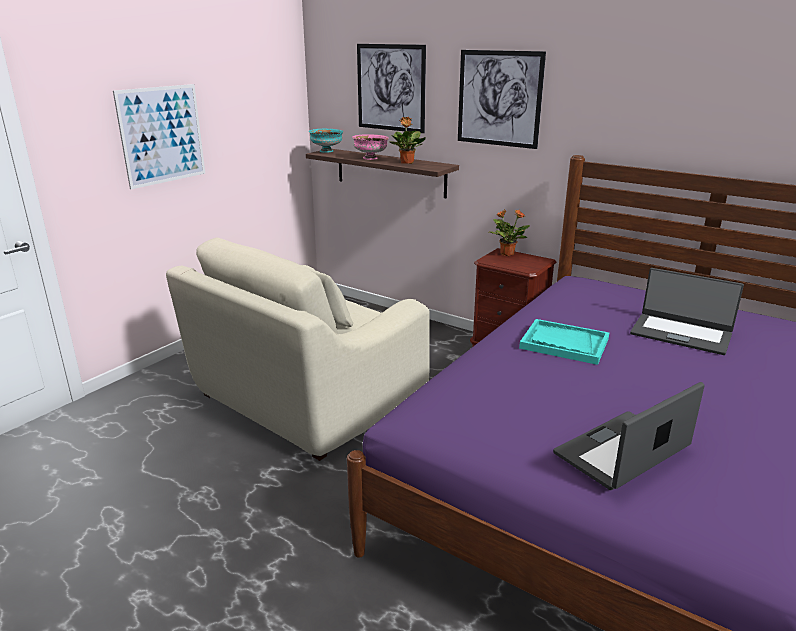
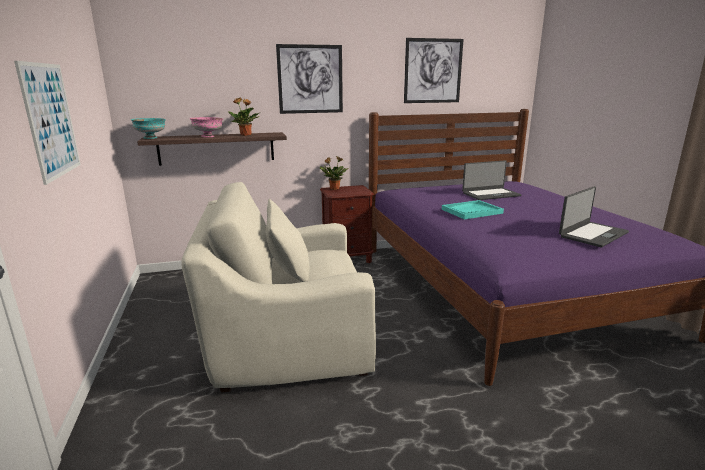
camera: 50 degrees left, 5 degrees down
(306, 398) = (286, 336): beige armchair -> beige armchair turned 90 degrees clockwise
(391, 88) = (210, 76): picture -> picture (433, 71)
(623, 451) = (592, 234): laptop -> laptop turned 135 degrees counterclockwise

